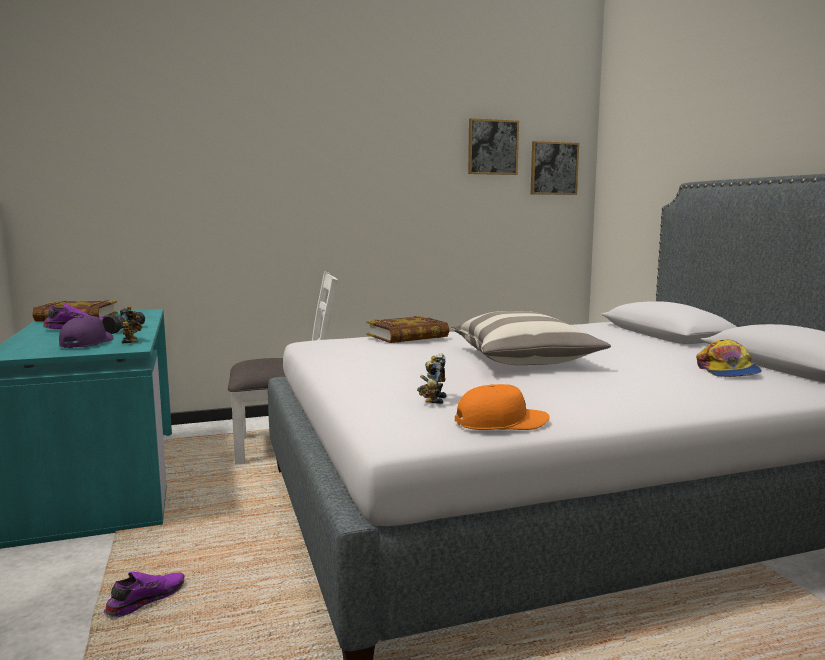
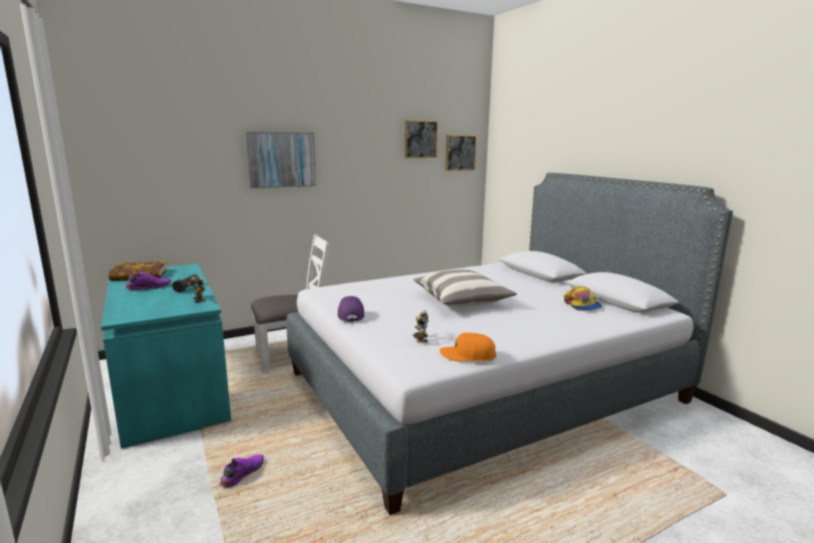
camera: 10 degrees left, 5 degrees up
(87, 343) = (169, 303): purple cap -> purple cap (350, 315)
(288, 171) = (281, 159): none -> picture
(408, 336) = (381, 282): book -> none
(501, 423) = (468, 355): orange cap -> orange cap turned 150 degrees counterclockwise

